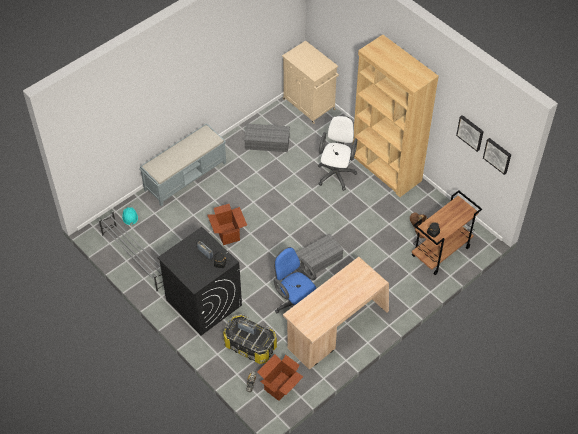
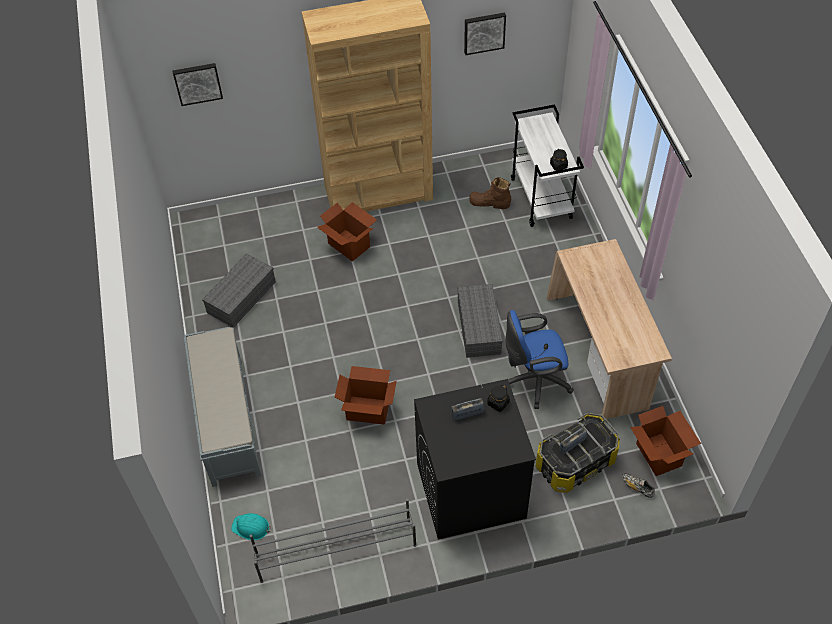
camera: 60 degrees left, 0 degrees up
(309, 105) = (214, 224): beige cabinet -> none
(336, 173) = (349, 245): white office chair -> cardboard box
(440, 252) = (542, 199): brown cart -> white cart
(498, 155) = (533, 27): picture -> picture (197, 83)

